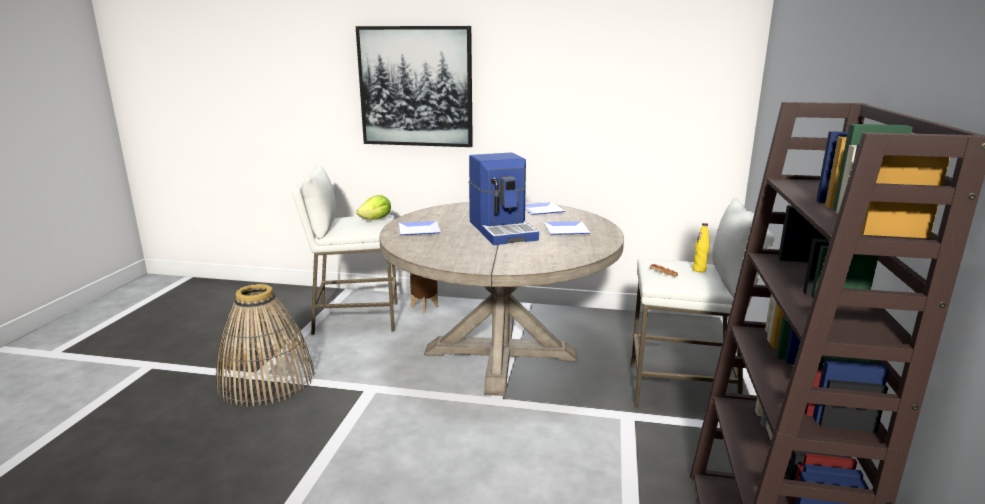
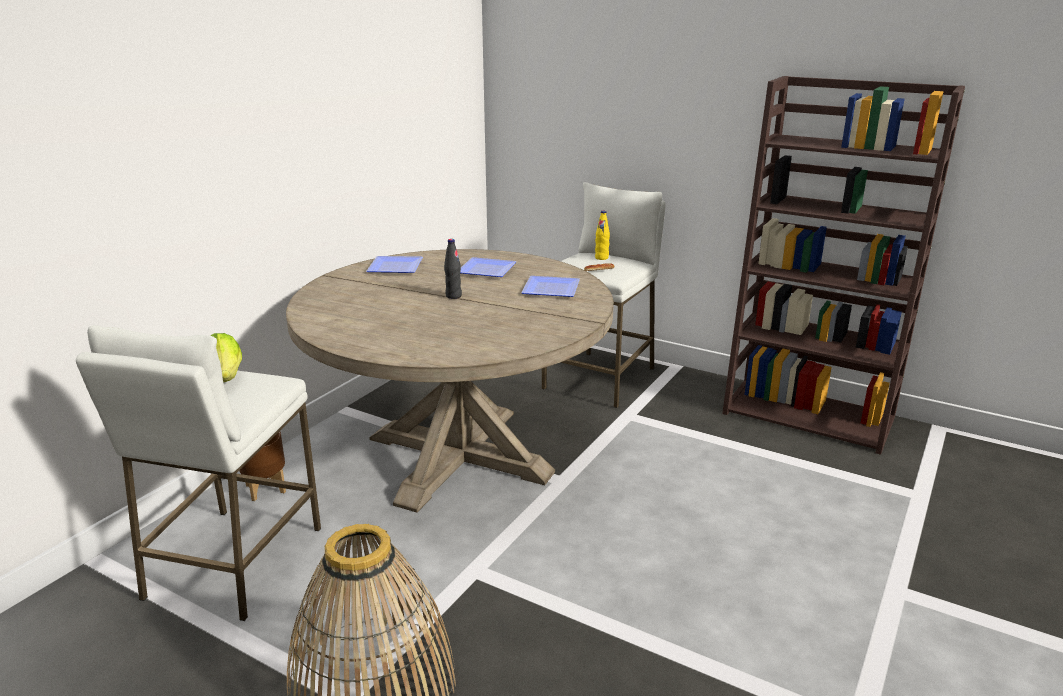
camera: 70 degrees left, 5 degrees up
(416, 87) = (154, 133): picture -> none
(417, 231) = (401, 339): plate -> plate (552, 290)
(503, 230) = (453, 296): coffee machine -> black bottle

